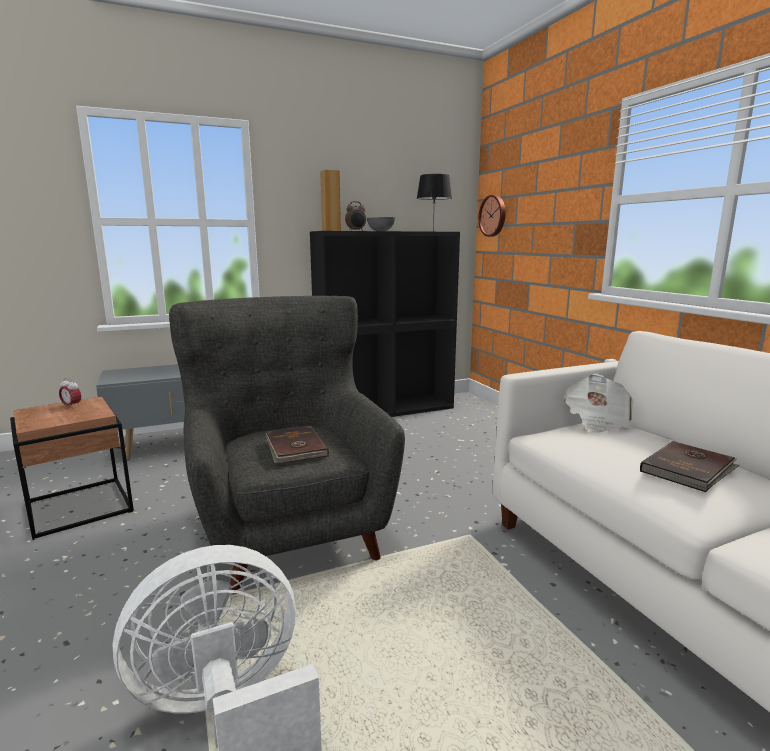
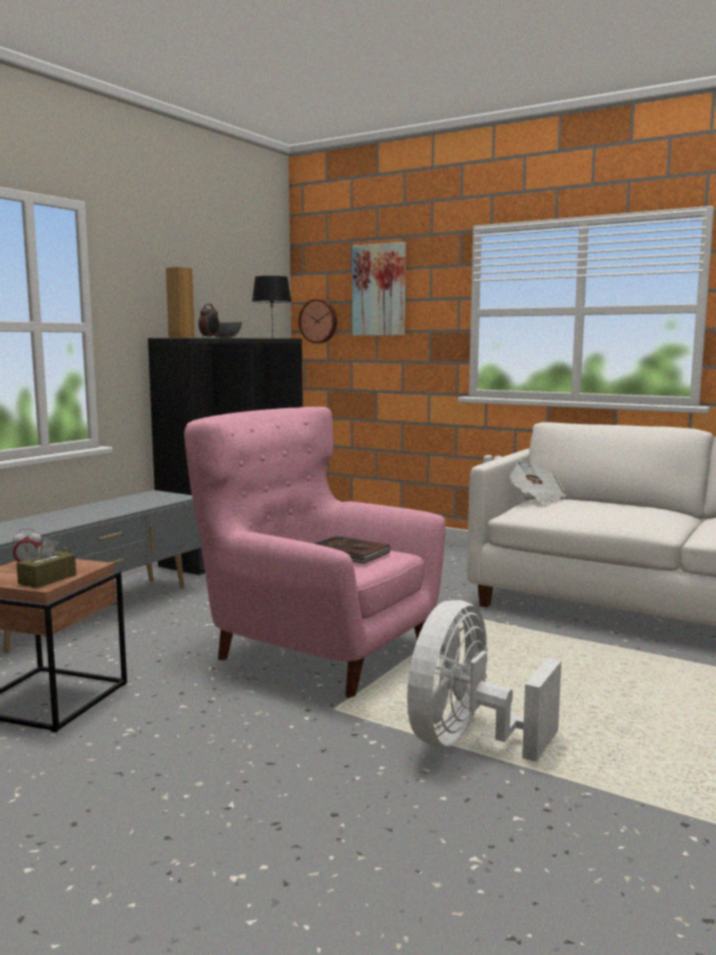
camera: 35 degrees left, 5 degrees down
(47, 421) = (47, 579): none -> brown tissue box
(290, 527) = (317, 650): grey armchair -> pink armchair
(537, 182) = (379, 290): none -> picture
(689, 469) = (635, 509): brown book -> none

